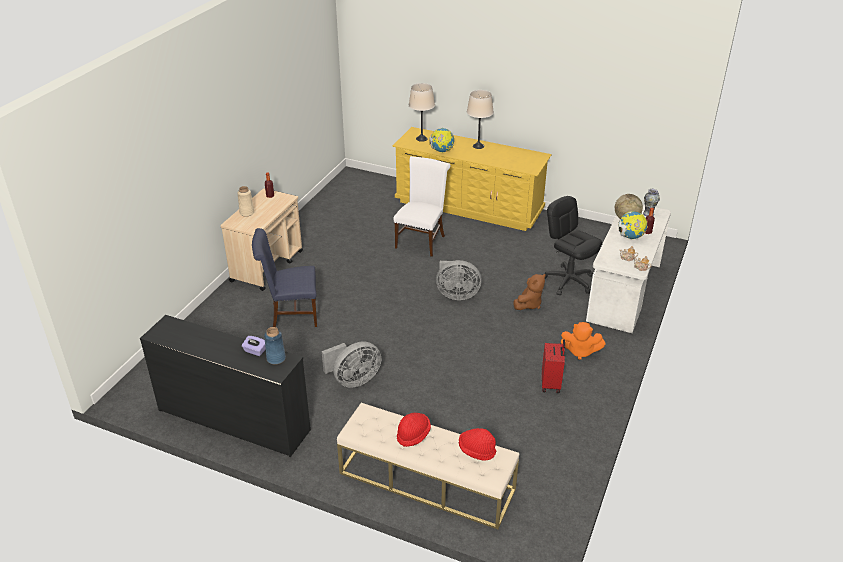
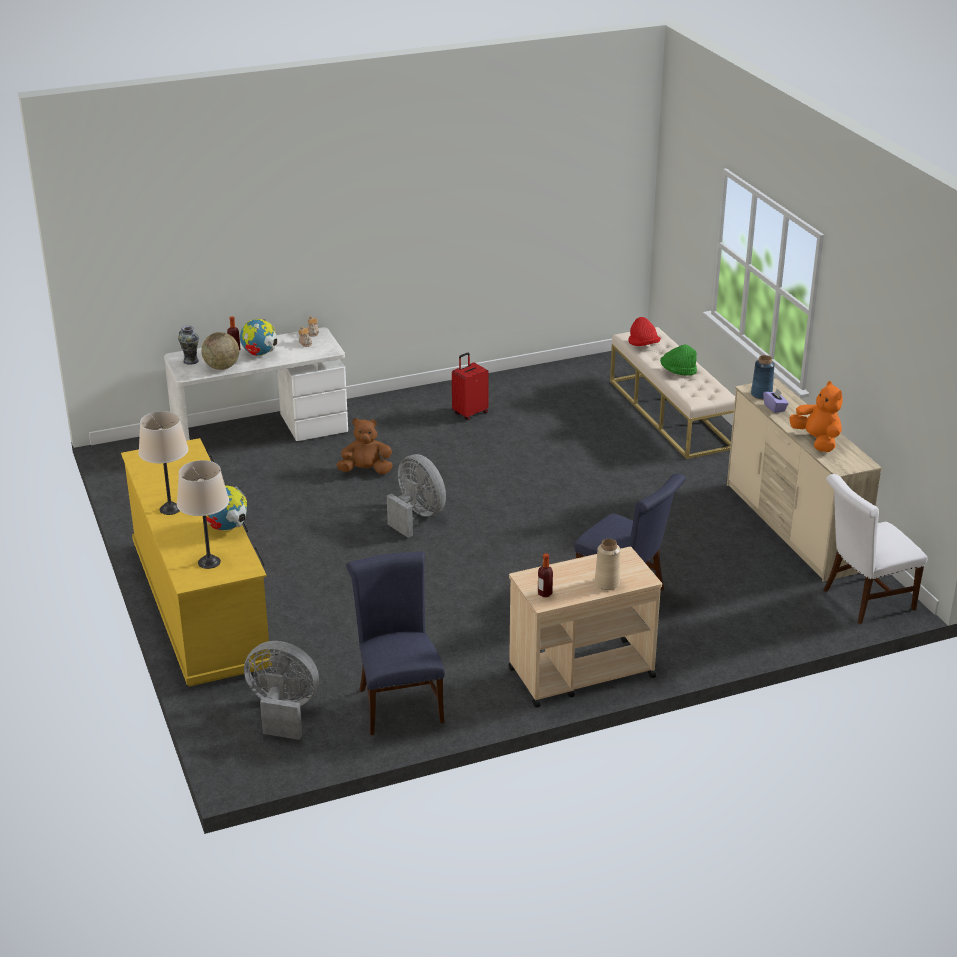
camera: 135 degrees left, 5 degrees down
(233, 419) = (792, 527): black dresser -> beige dresser
(330, 217) = (398, 702): none -> blue chair
(353, 380) = (638, 500): grey fan -> grey fan (282, 711)
(413, 435) = (678, 371): red hat -> green hat
(421, 240) = (342, 595): white chair -> white chair (863, 600)
(568, 281) = (285, 468): black office chair -> none
(580, 351) = (400, 418): orange plush toy -> orange plush toy (817, 441)

